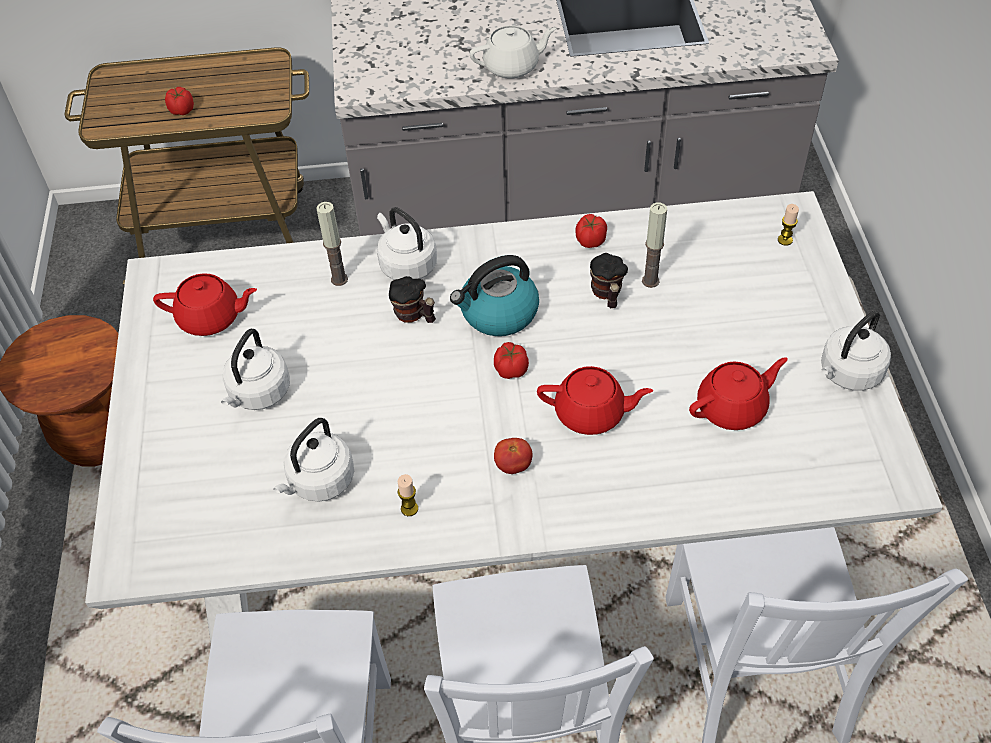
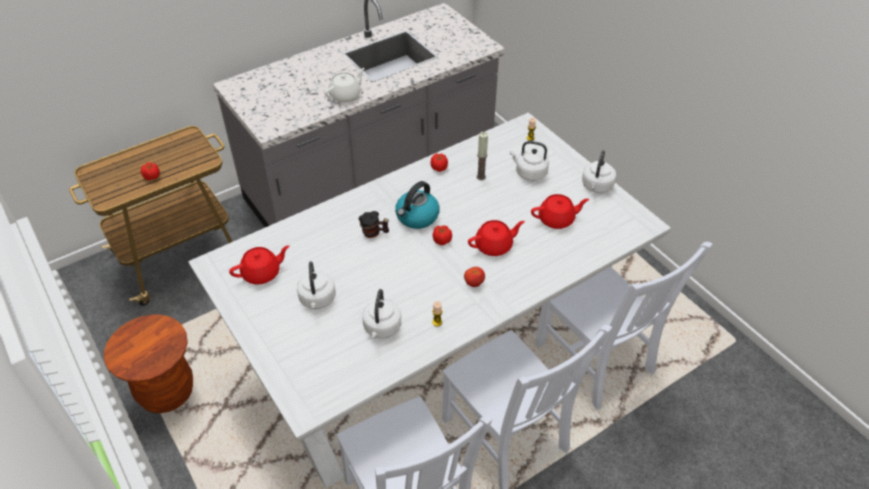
camera: 30 degrees left, 5 degrees down
(339, 279) = (321, 229): candle -> none
(406, 265) = (352, 210): white kettle -> white kettle (529, 173)
(607, 294) = (464, 190): mug -> none
(733, 408) = (557, 219): red teapot -> red teapot turned 45 degrees clockwise

